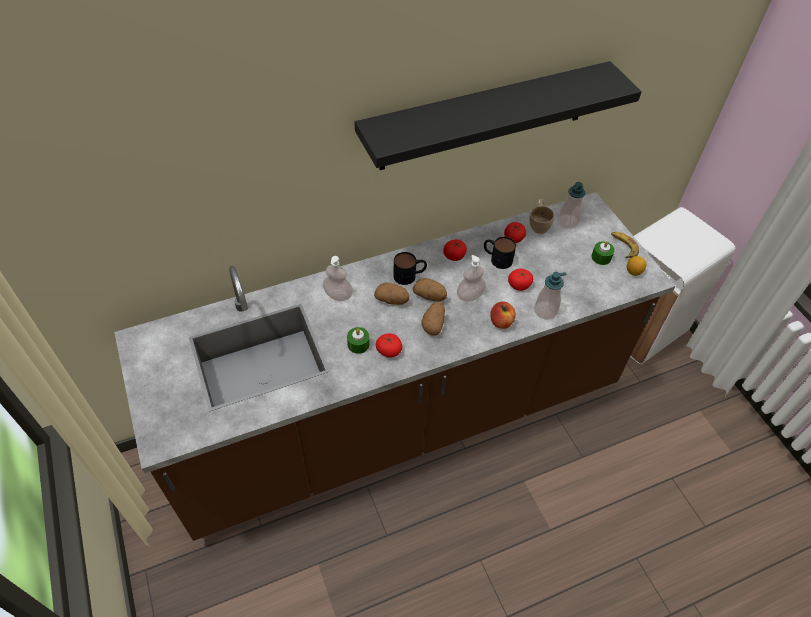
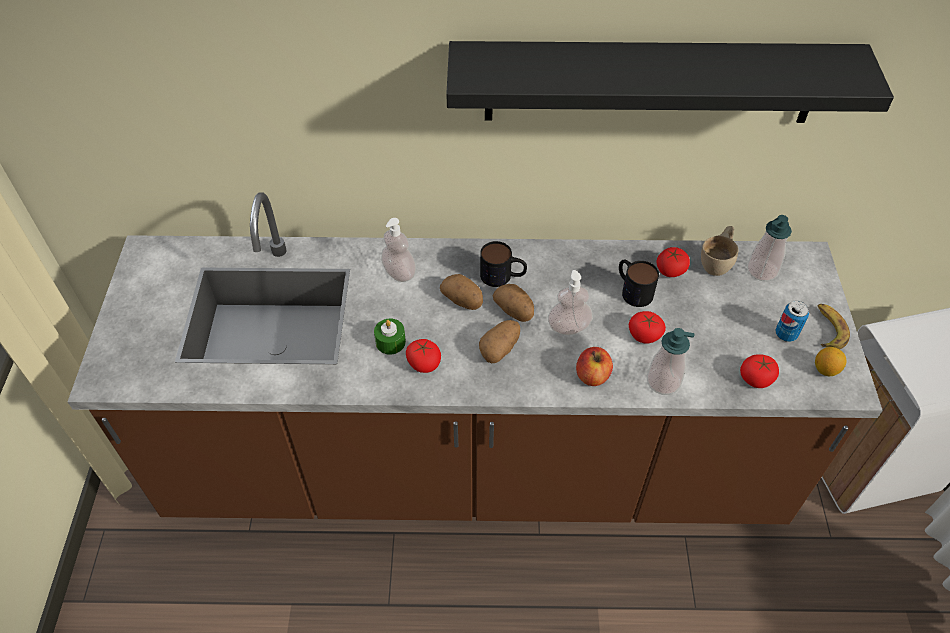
camera: 25 degrees right, 0 degrees up
(454, 255) = (576, 268): tomato -> tomato (756, 378)
(601, 257) = (786, 334): green candle -> can

